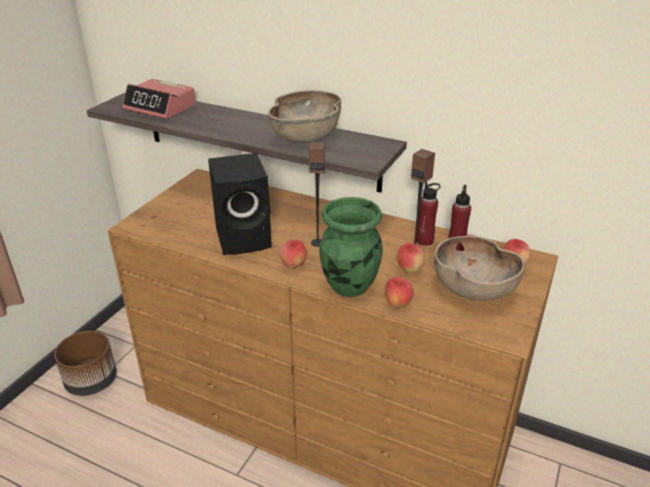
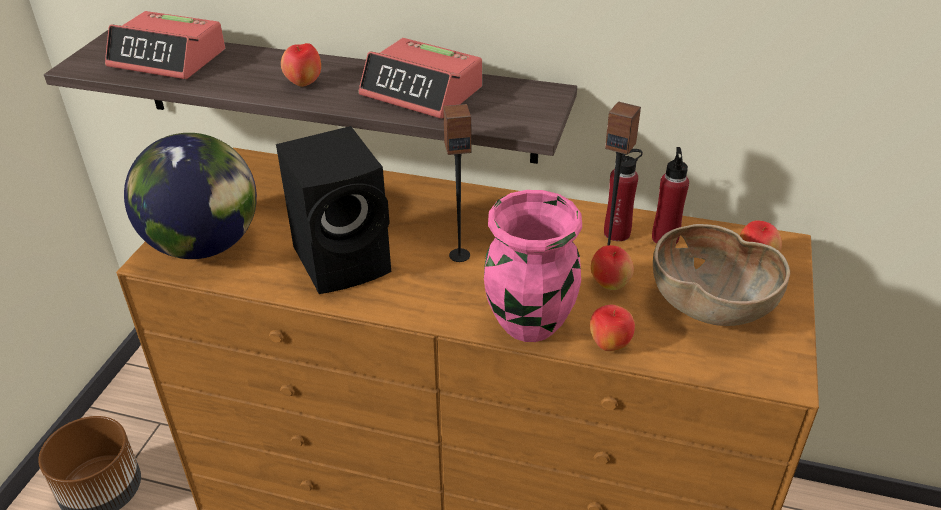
camera: 10 degrees left, 5 degrees up
(163, 221) = (205, 245): none -> globe
(293, 265) = (434, 299): apple -> apple (303, 84)
(306, 137) = (422, 92): brown bowl -> alarm clock
(349, 286) = (529, 324): green vase -> pink vase

